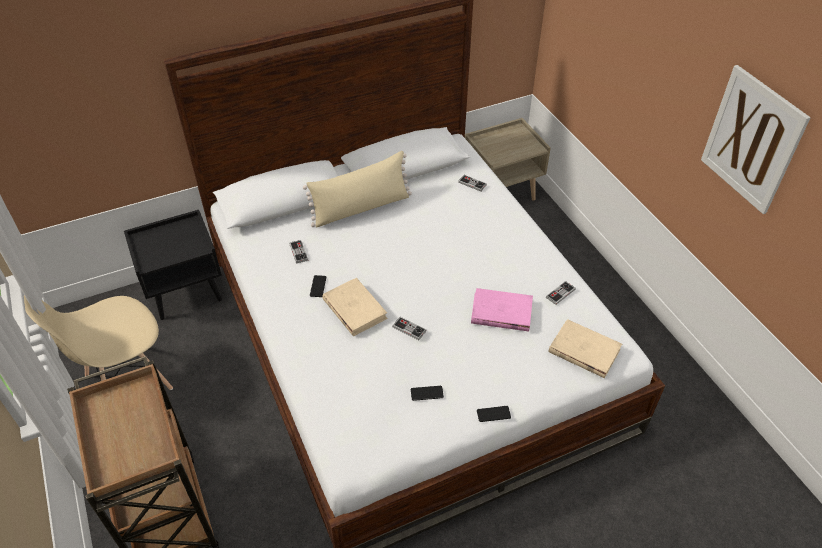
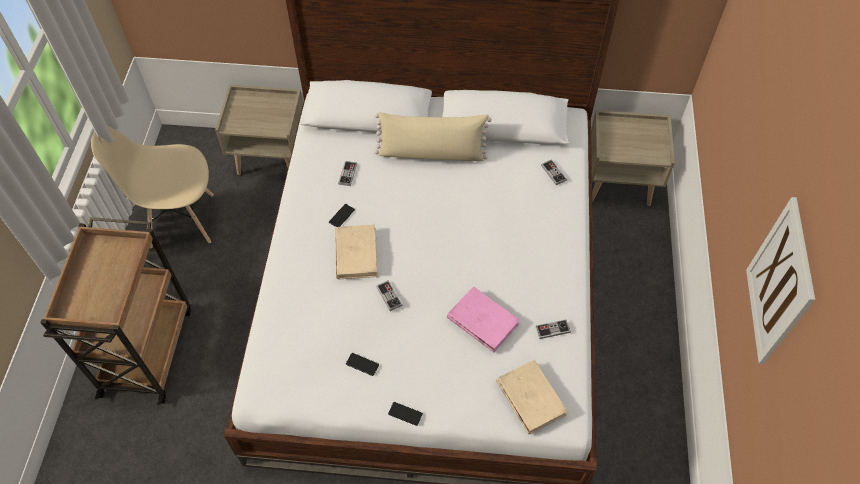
camera: 30 degrees right, 10 degrees up
(186, 292) = (271, 157): black nightstand -> beige nightstand

